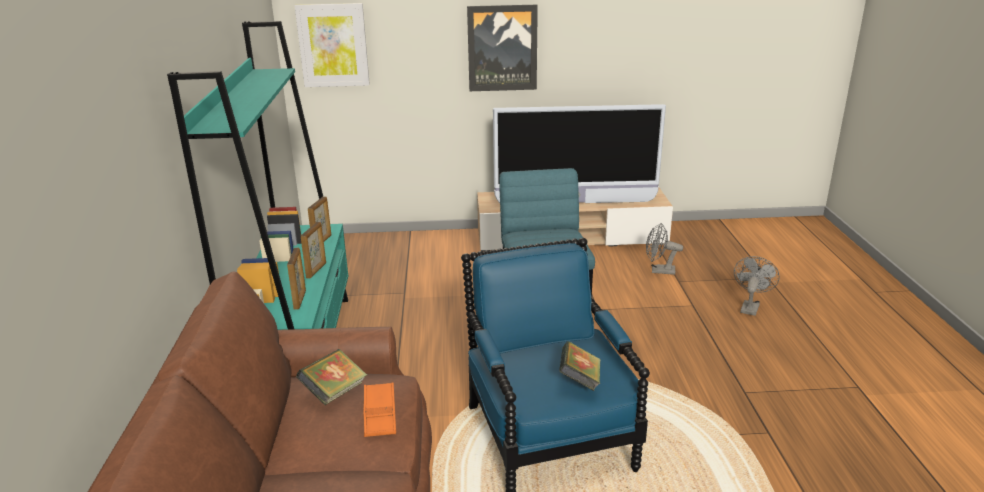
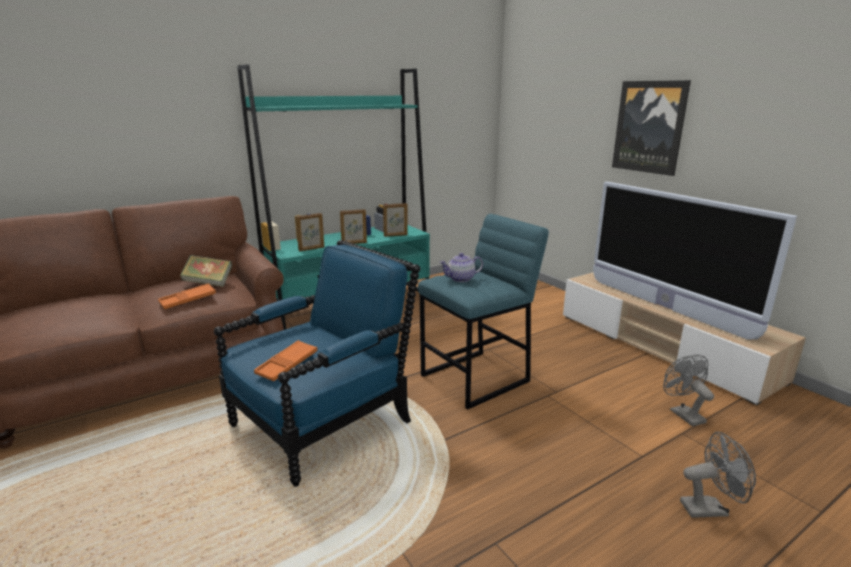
camera: 60 degrees right, 5 degrees down
(333, 45) = (528, 113): picture -> none
(540, 242) = (461, 279): none -> teapot
(579, 381) = (287, 364): book -> orange tray

